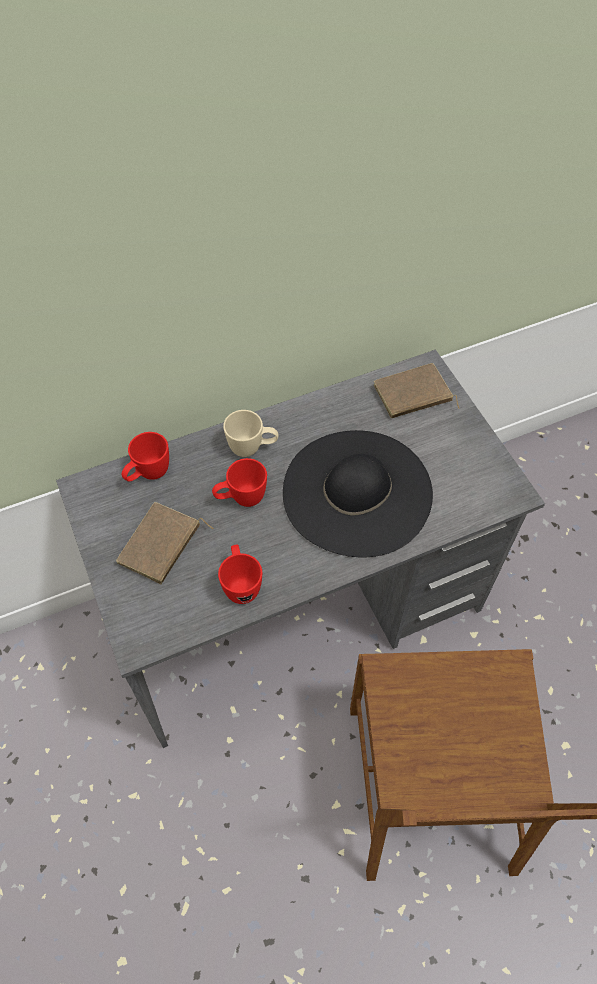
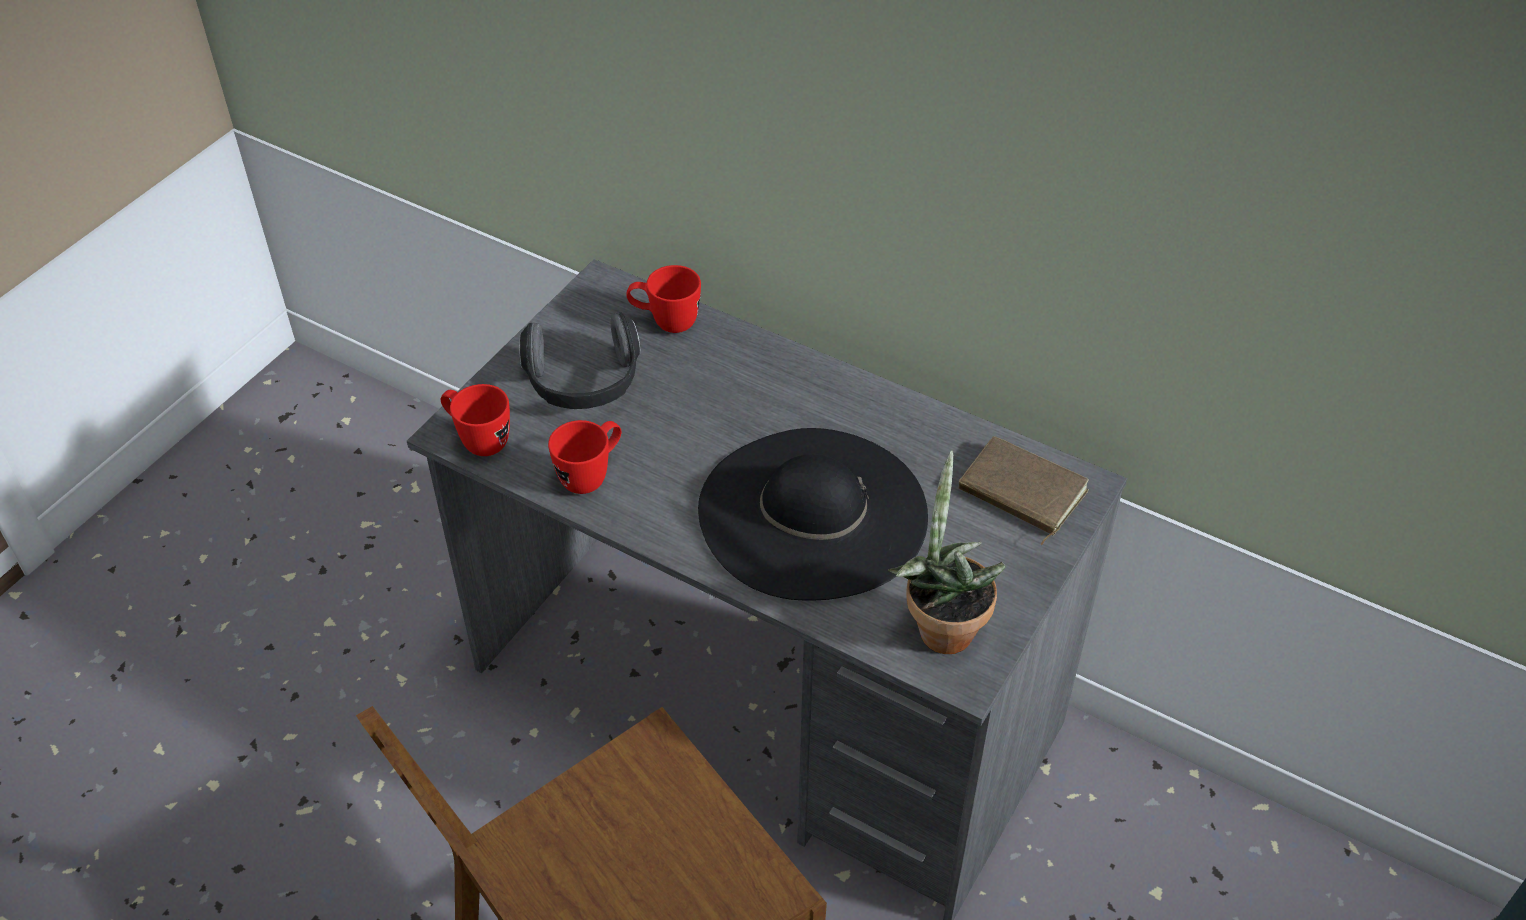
camera: 55 degrees right, 10 degrees down
(161, 546) = (584, 384): brown book -> headphones
(241, 499) = (704, 415): red mug -> red mug (478, 440)
(252, 448) = (784, 386): beige mug -> none
(476, 483) = (940, 626): none -> potted plant

